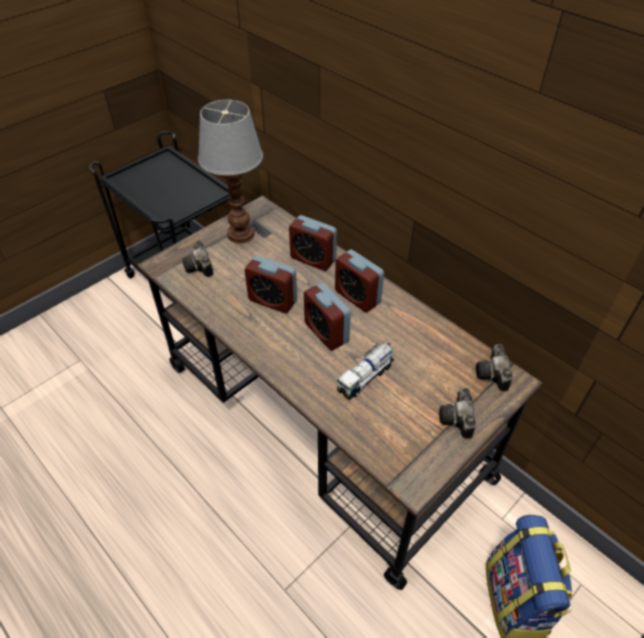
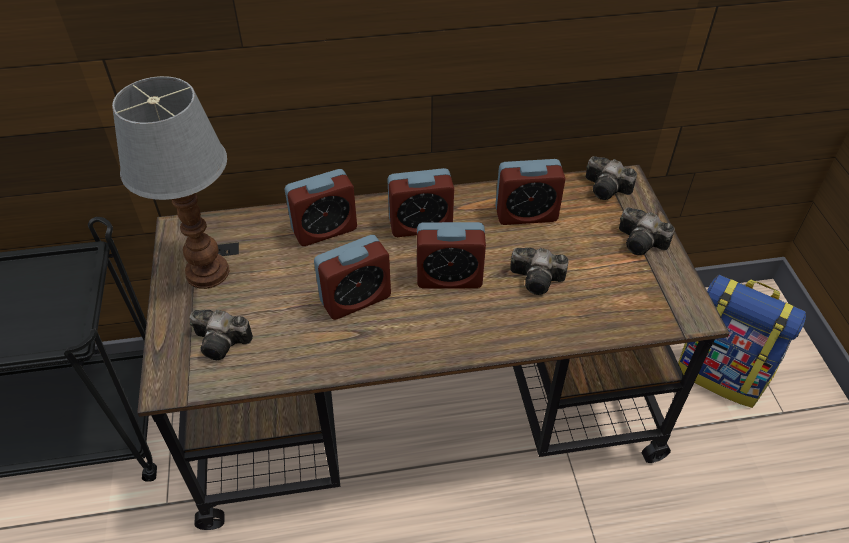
camera: 55 degrees left, 0 degrees up
(365, 377) = (539, 279): toy truck -> camera
(419, 342) = (526, 214): none -> alarm clock

